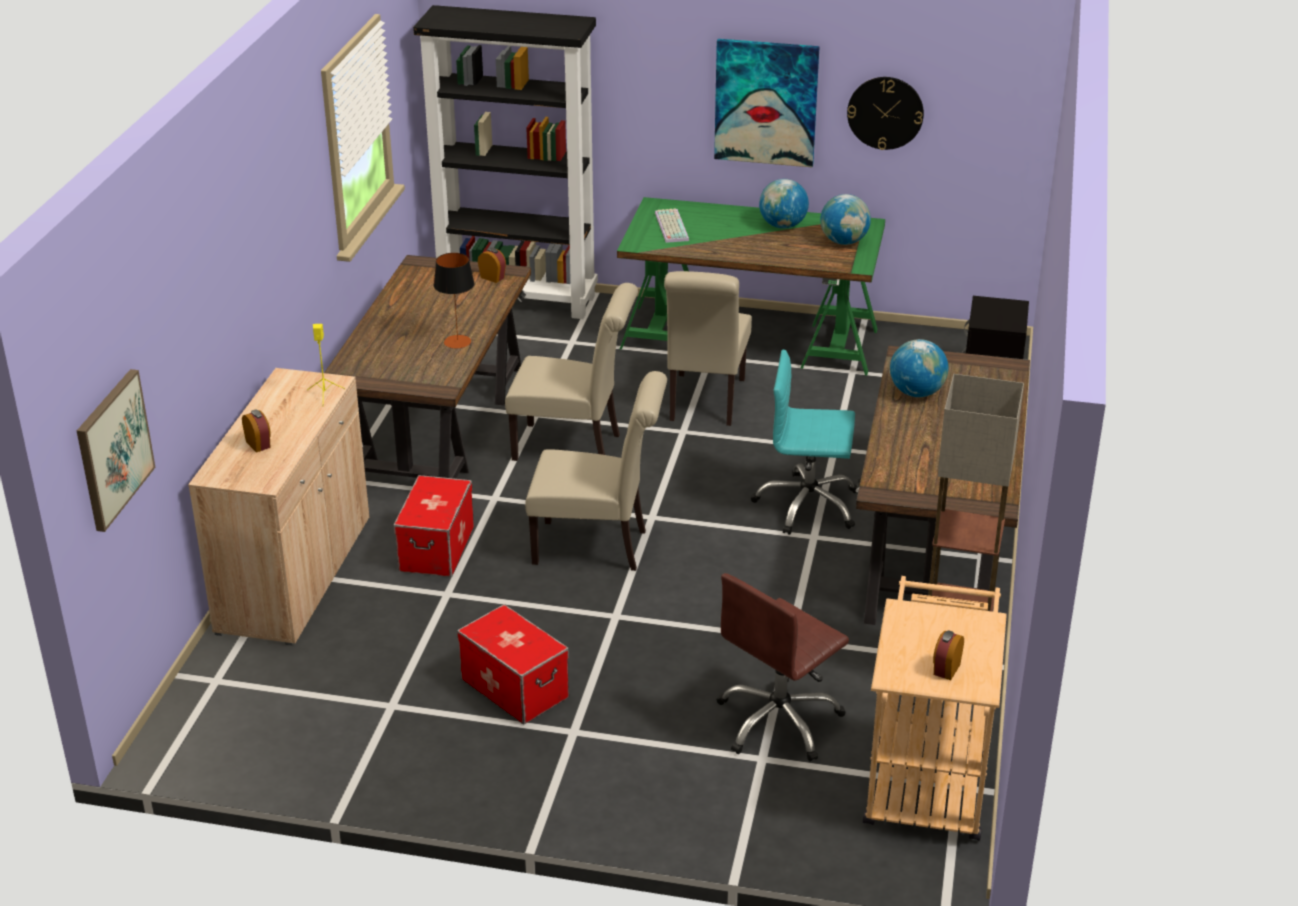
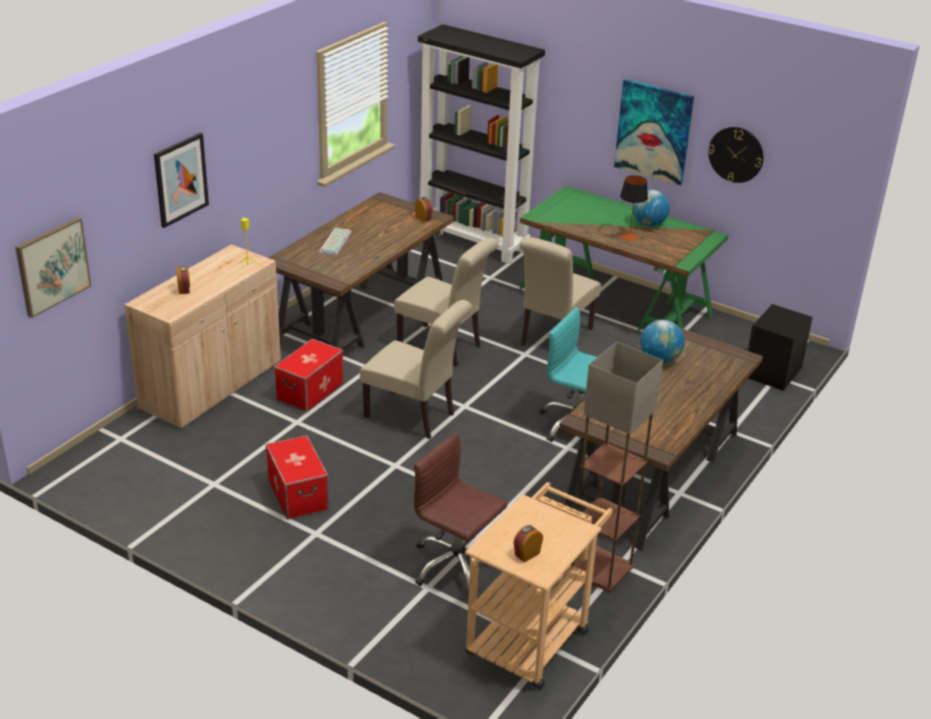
camera: 20 degrees right, 0 degrees up
(219, 287) = (180, 179): none -> picture
(457, 342) = (369, 254): table lamp -> table lamp (629, 236)
(670, 226) = (569, 208): keyboard -> keyboard (334, 242)
(779, 721) = (456, 566): brown office chair -> brown office chair turned 60 degrees clockwise
(844, 242) = (685, 244): globe -> none

